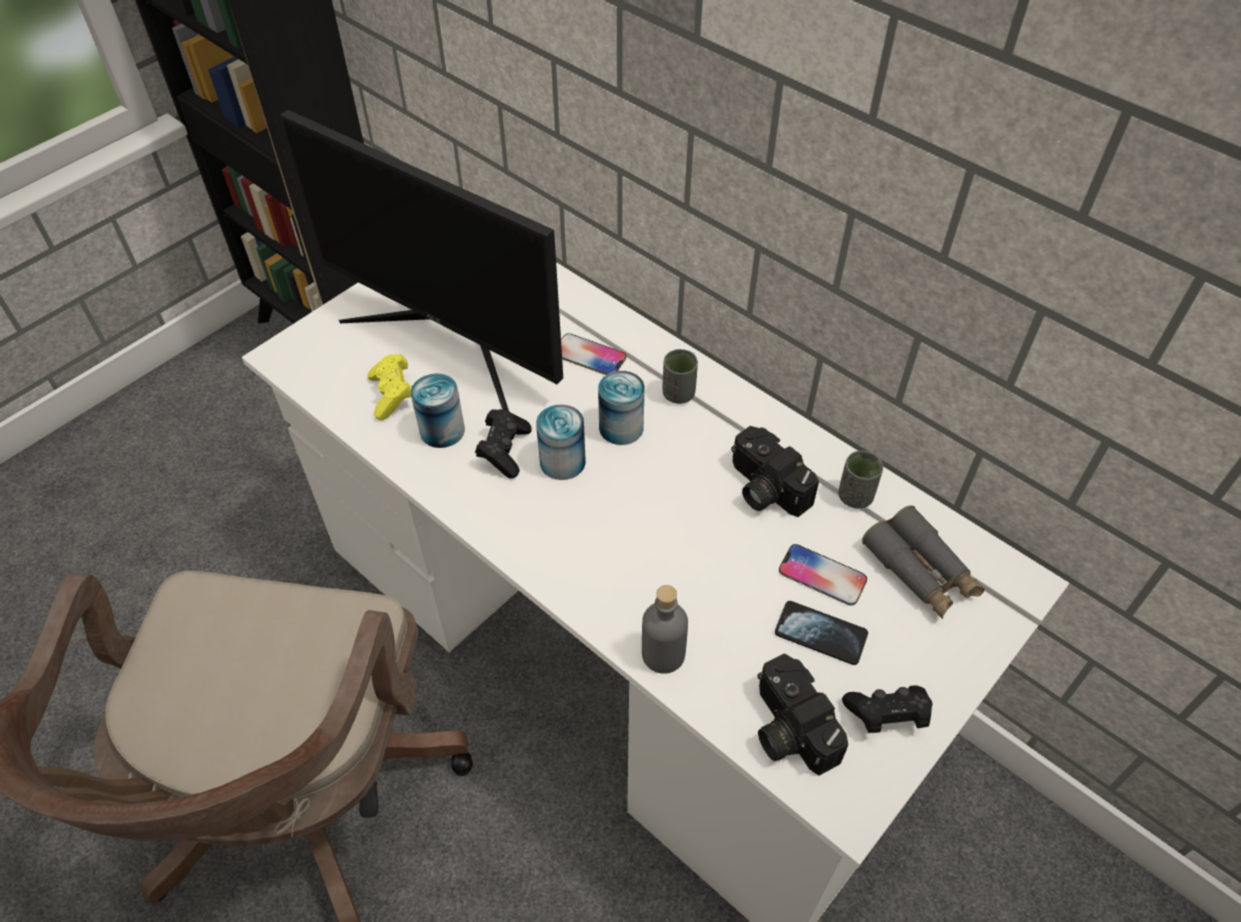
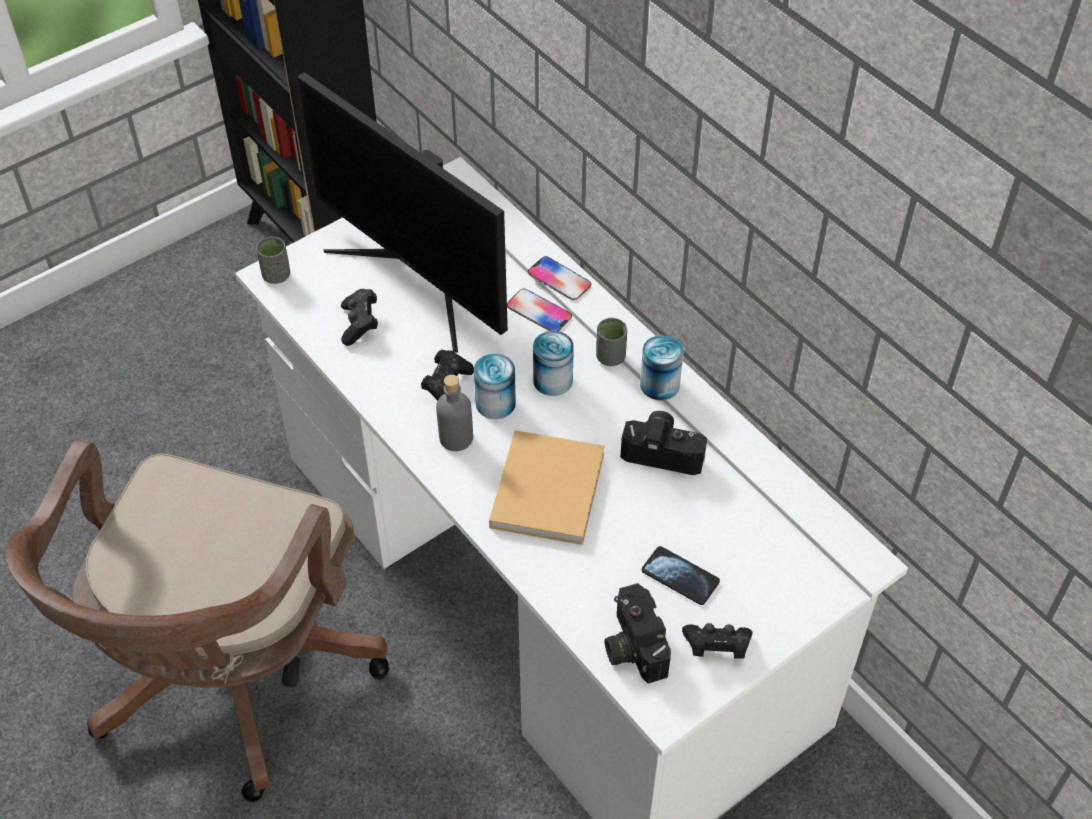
camera: 10 degrees right, 0 degrees up
(392, 395) = (360, 324): yellow game controller -> black game controller
(442, 430) = (397, 361): can -> can (659, 384)
(643, 549) = (548, 487): none -> beige book
(663, 654) = (545, 573): grey bottle -> grey bottle (456, 438)
(763, 488) = (664, 450): camera -> camera turned 135 degrees clockwise
(822, 575) = (695, 530): phone -> phone (559, 279)
(855, 496) = (743, 468): grey cup -> grey cup (276, 275)
(920, 571) = (780, 539): grey binoculars -> none

